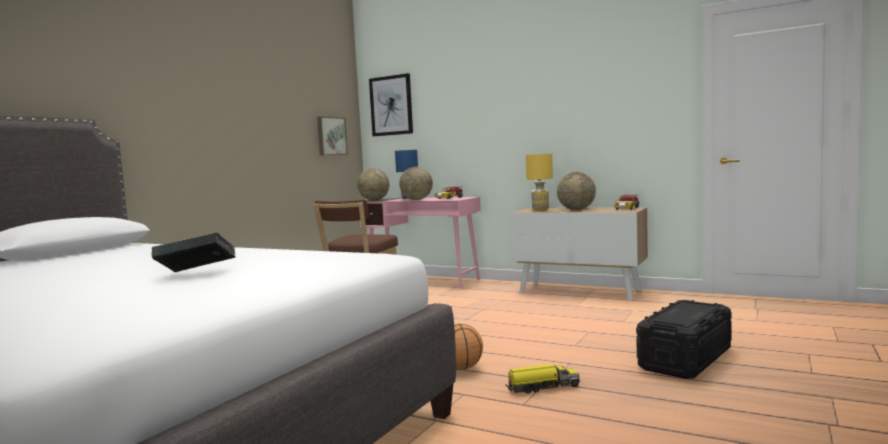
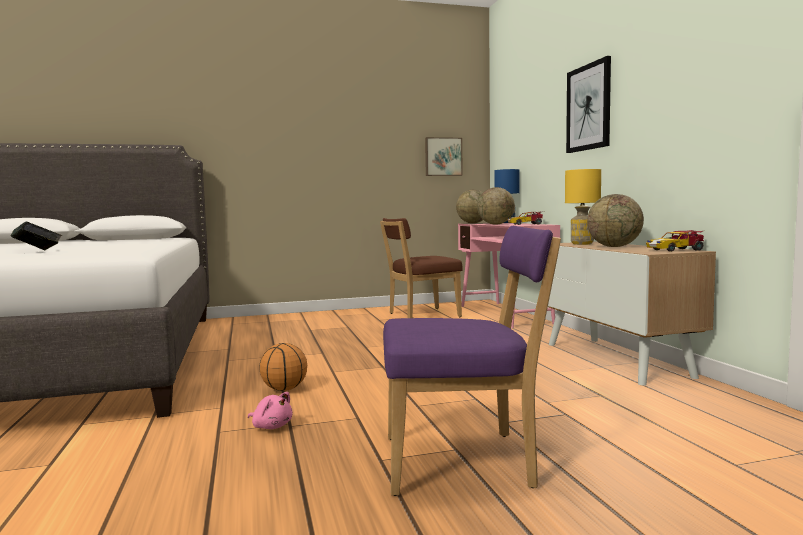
camera: 45 degrees right, 0 degrees up
(391, 105) = (506, 121): picture -> picture (589, 107)
(542, 387) = (271, 426): toy truck -> pink plush toy
(686, 358) = (465, 462): black storage box -> purple chair

